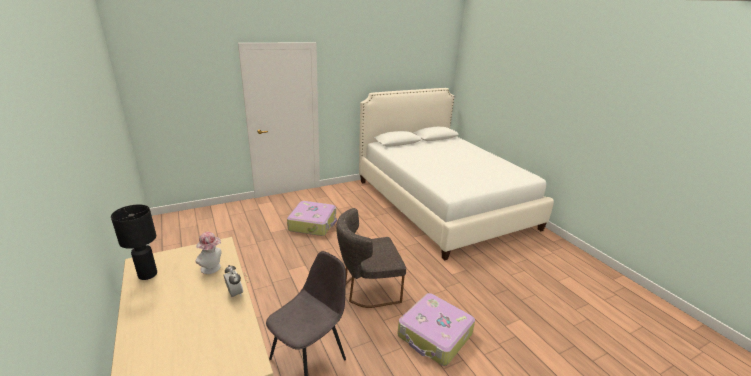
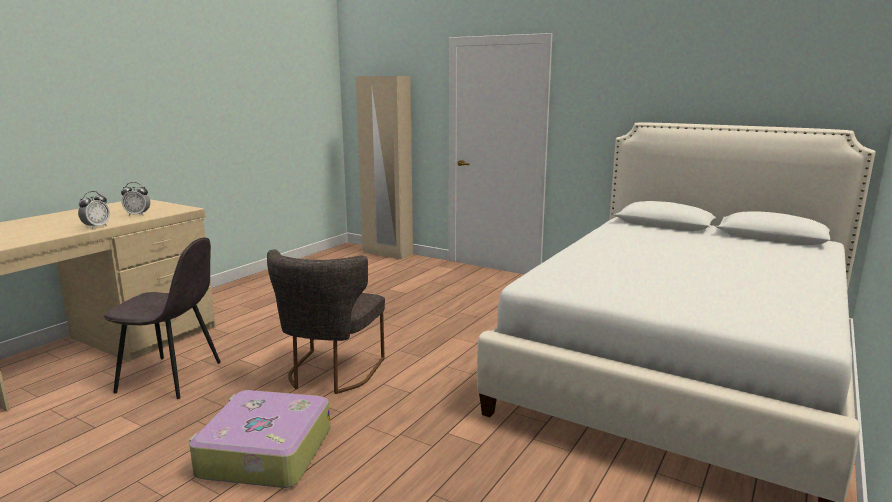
camera: 60 degrees right, 10 degrees down
(147, 275) = (118, 205): black table lamp -> none
(205, 210) = (387, 253): none -> beige wardrobe
(212, 268) = (138, 215): hat -> alarm clock
(313, 224) = (440, 301): suitcase -> none
(367, 289) = (330, 374): grey chair -> grey chair turned 120 degrees counterclockwise

